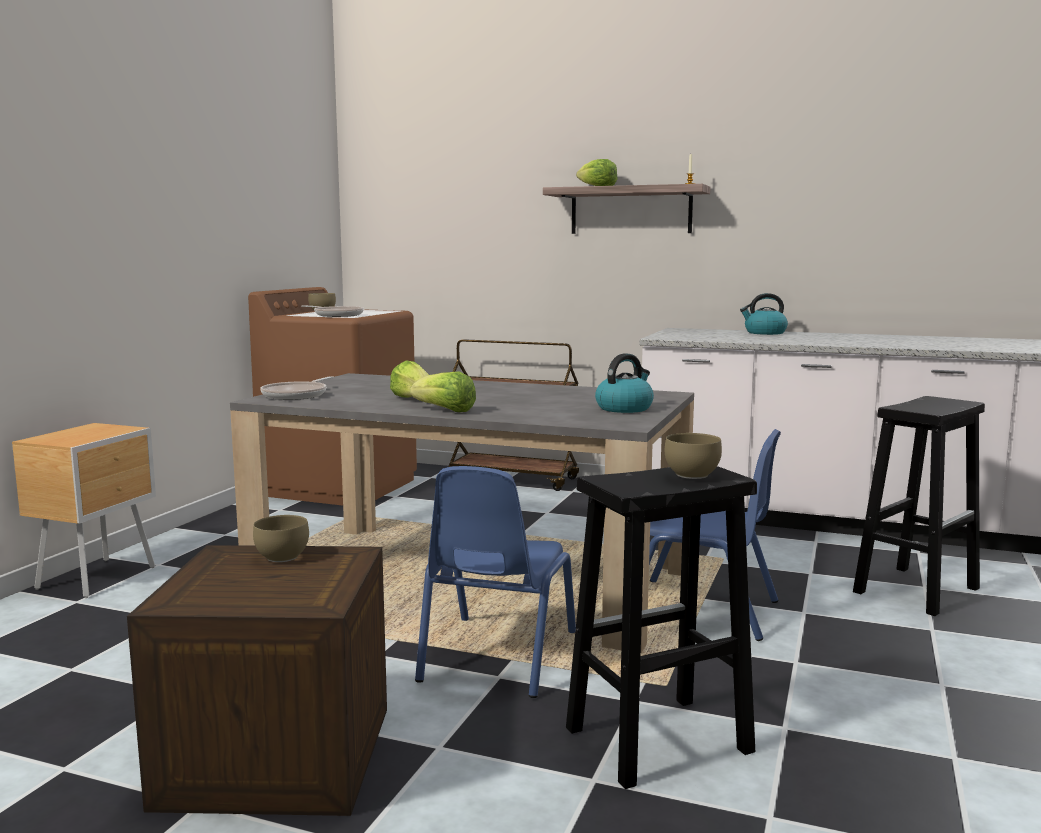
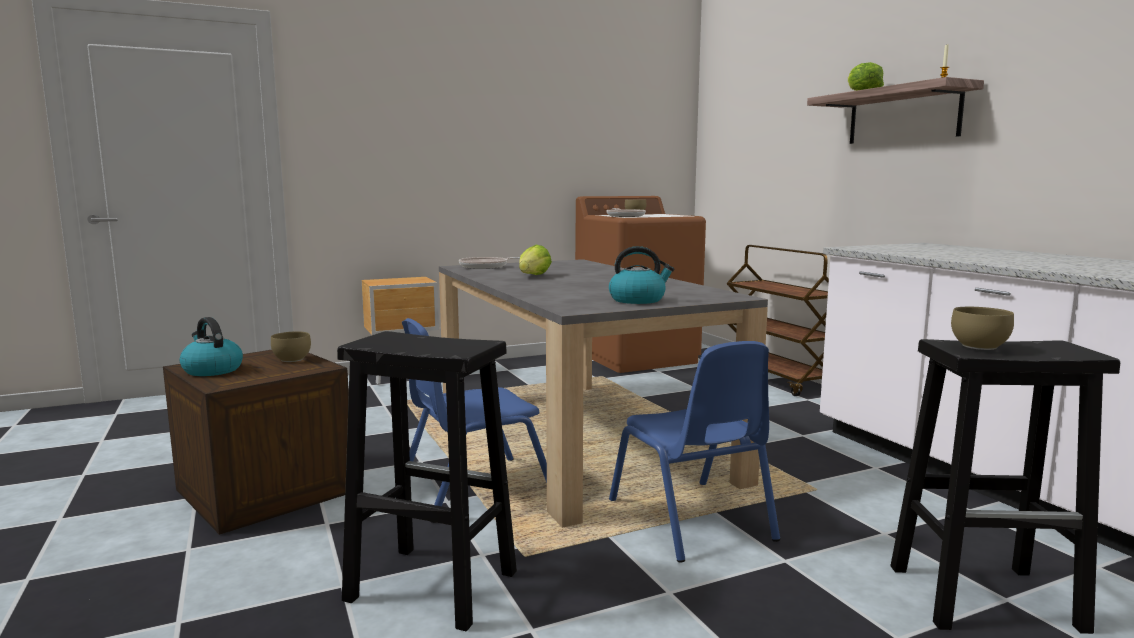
camera: 45 degrees right, 0 degrees up
(445, 411) = (514, 284): lettuce -> none
(689, 475) = (446, 345): brown bowl -> brown bowl (977, 346)
(764, 333) = (1006, 252): kettle -> kettle (212, 370)

